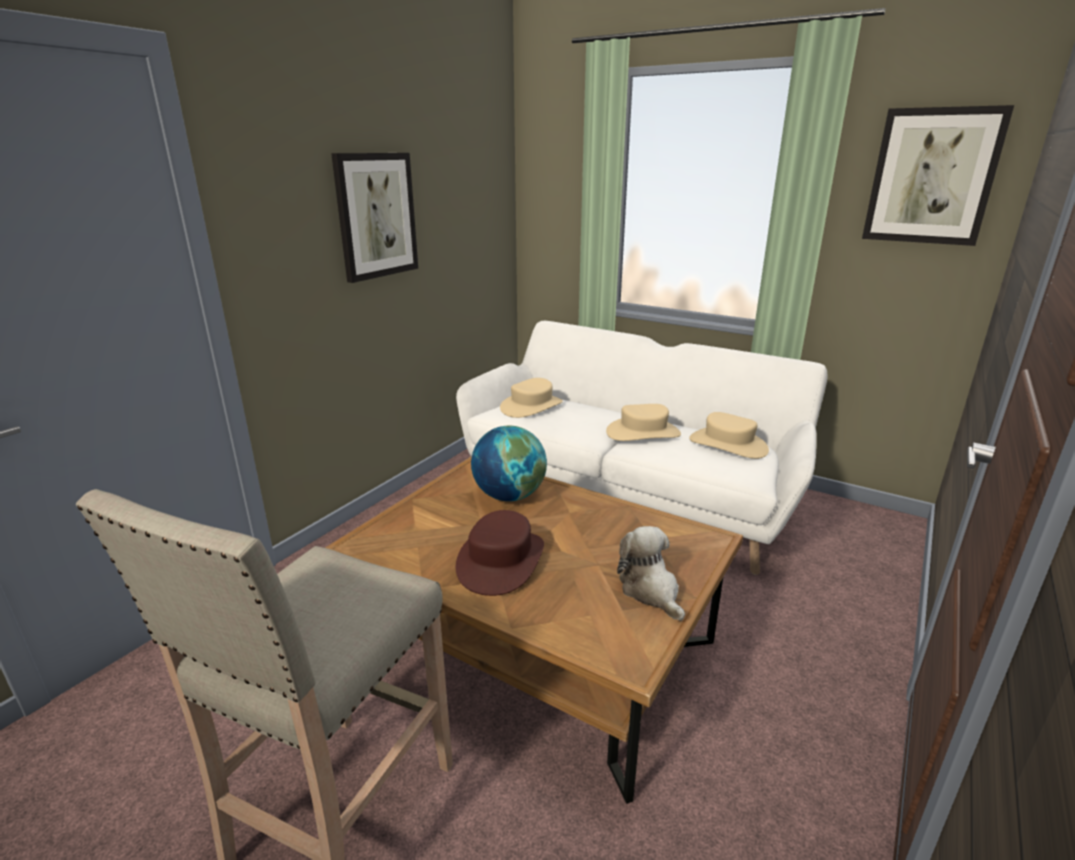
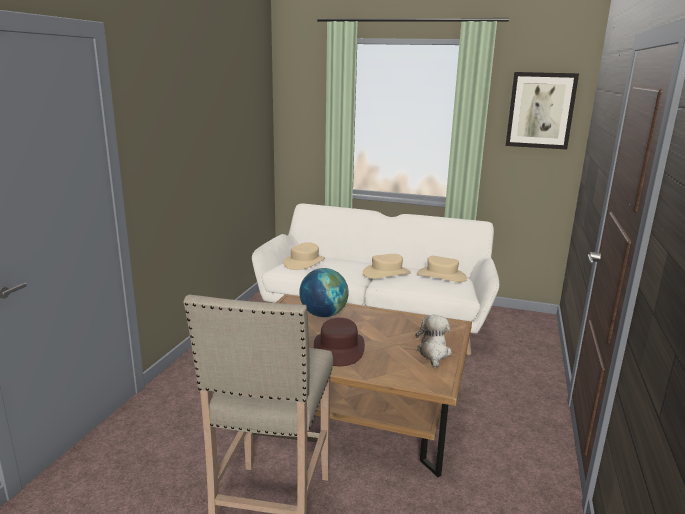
camera: 15 degrees left, 5 degrees down
(376, 216) = (202, 134): picture -> none
(651, 590) = (433, 353): plush toy -> plush toy turned 45 degrees clockwise

